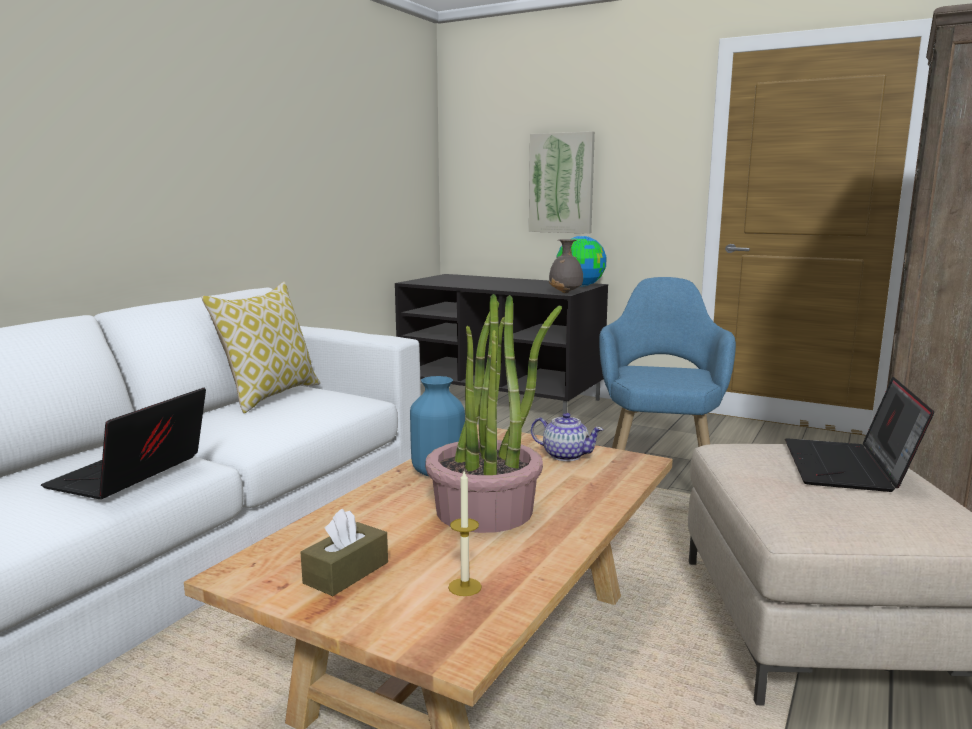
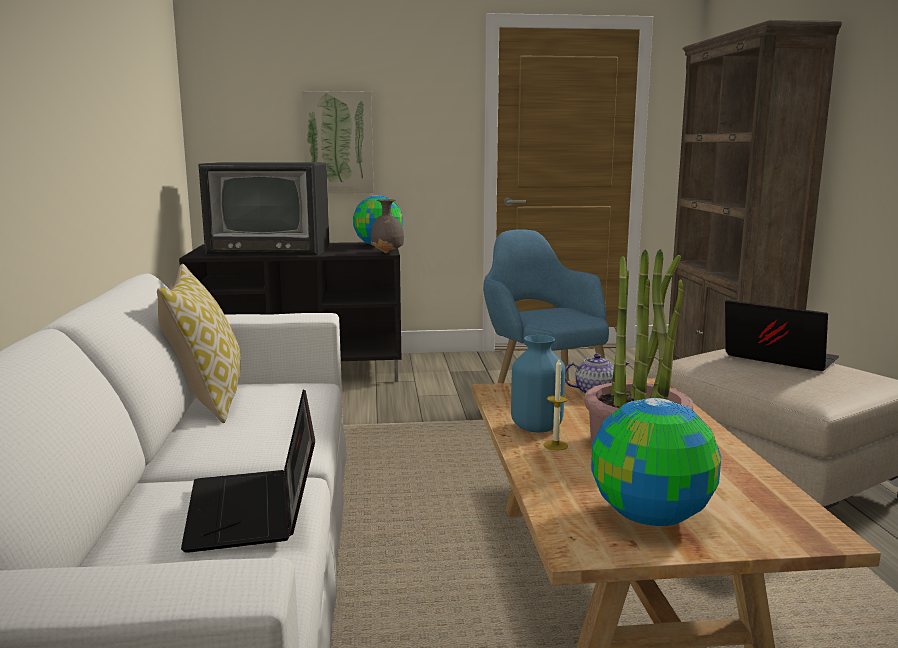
camera: 35 degrees left, 0 degrees up
(346, 573) = (651, 517): brown tissue box -> globe
(465, 587) = (741, 497): candle -> candle (555, 445)
(479, 282) = (271, 250): none -> television
(849, 468) = (777, 359): laptop -> laptop turned 150 degrees clockwise

